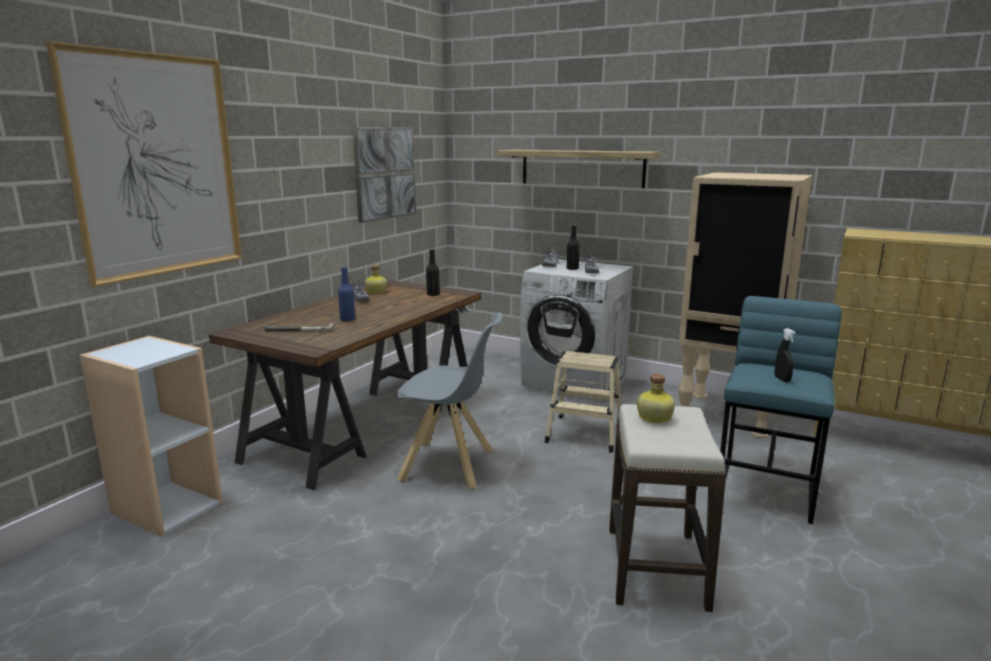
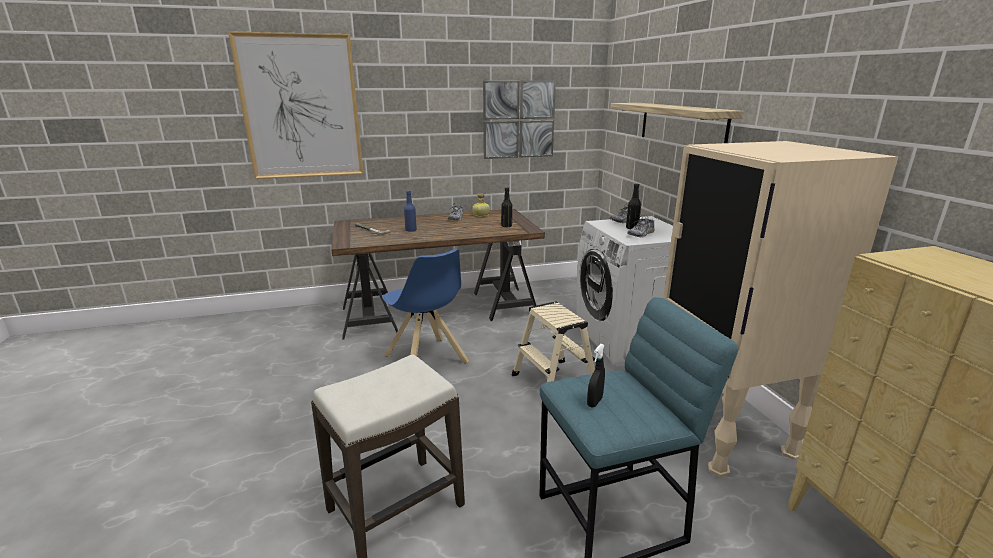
camera: 45 degrees right, 5 degrees up
(167, 507) = (282, 317): bookcase -> none
(450, 465) = (427, 360): grey chair -> blue chair
(653, 417) = (398, 374): bottle -> none

